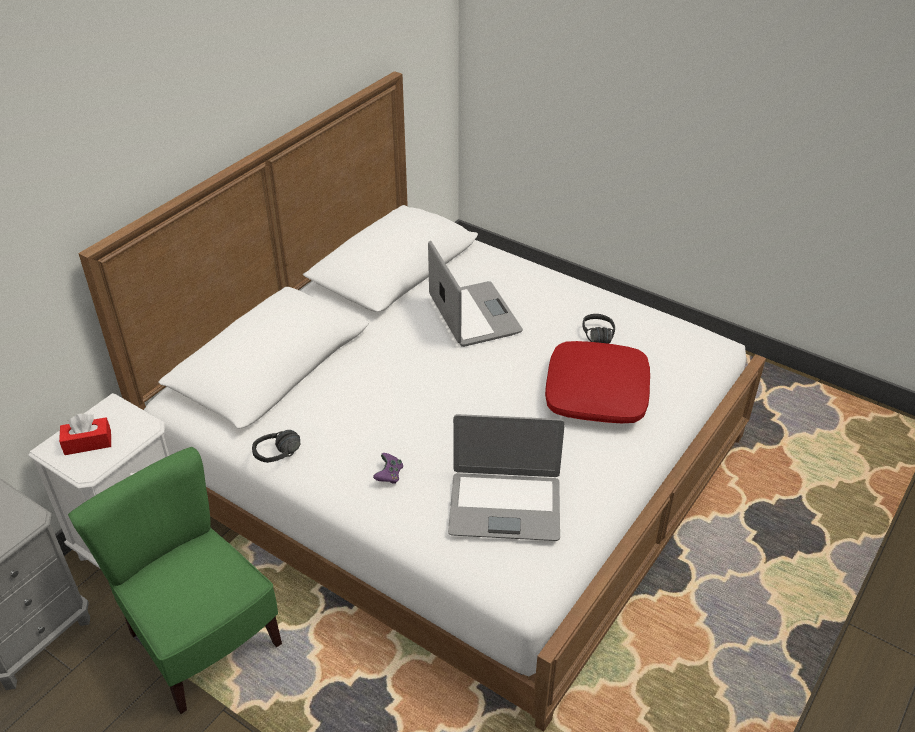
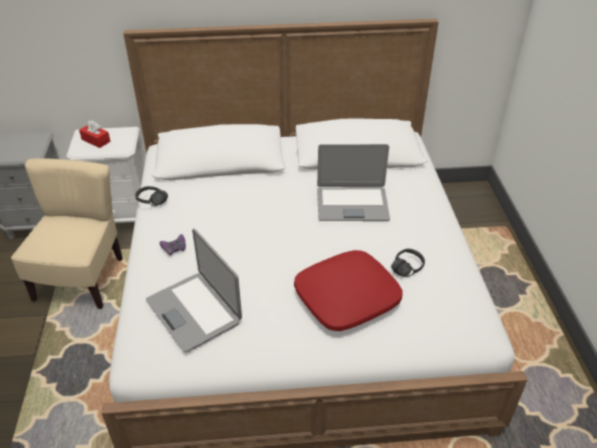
camera: 50 degrees right, 0 degrees up
(202, 641) = (81, 279): green chair -> beige chair
(473, 315) = (352, 204): laptop -> laptop turned 60 degrees clockwise

